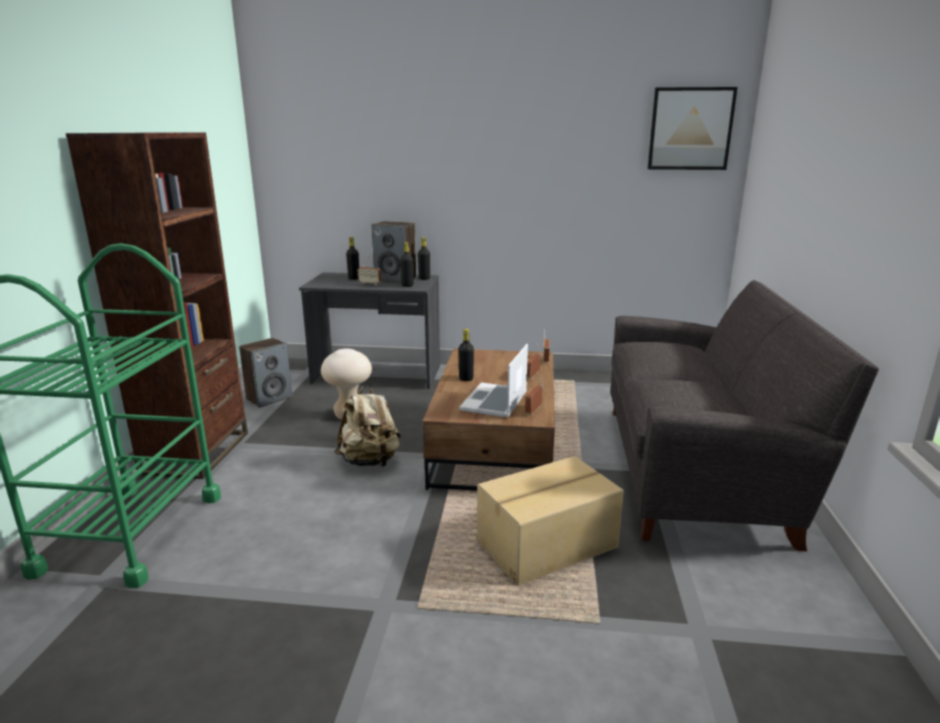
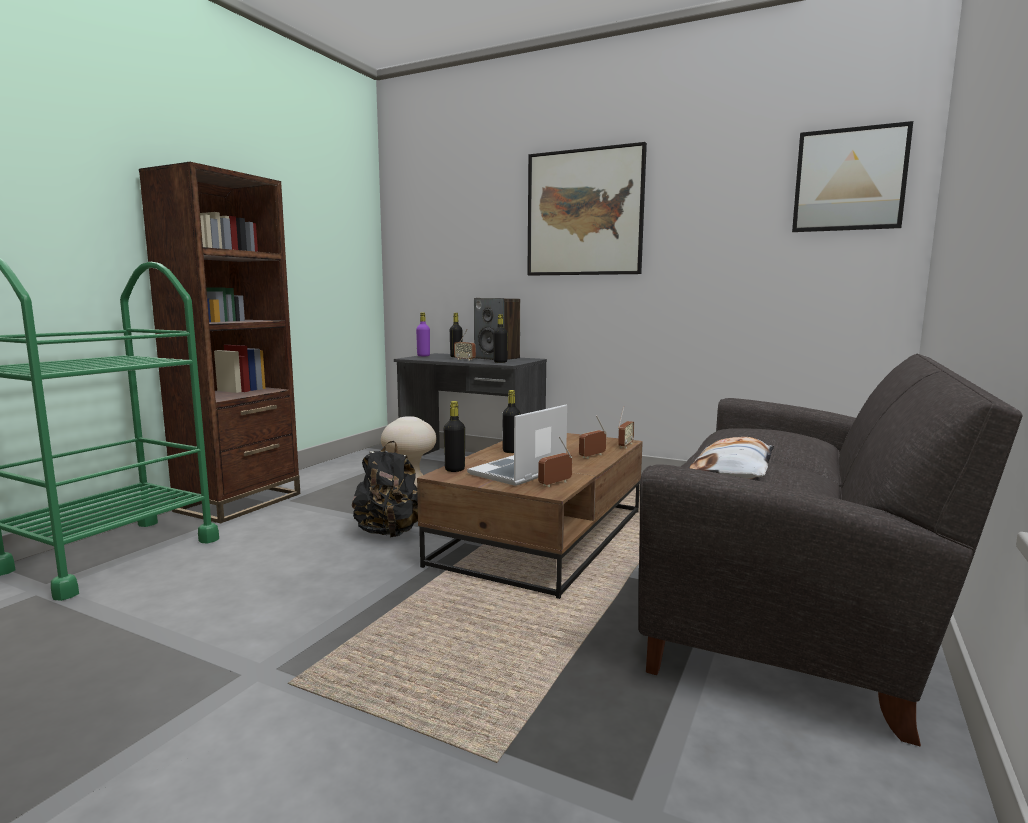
camera: 20 degrees right, 10 degrees down
(269, 398) = (350, 470): speaker -> none
(320, 279) = (423, 356): none -> purple bottle
(370, 461) = (389, 533): beige backpack -> black backpack
(424, 278) = (526, 359): black bottle -> black bottle (454, 469)
(470, 142) = (584, 213): none -> picture
(548, 545) = (511, 651): cardboard box -> none
(680, 394) = (733, 470): none -> pillow

